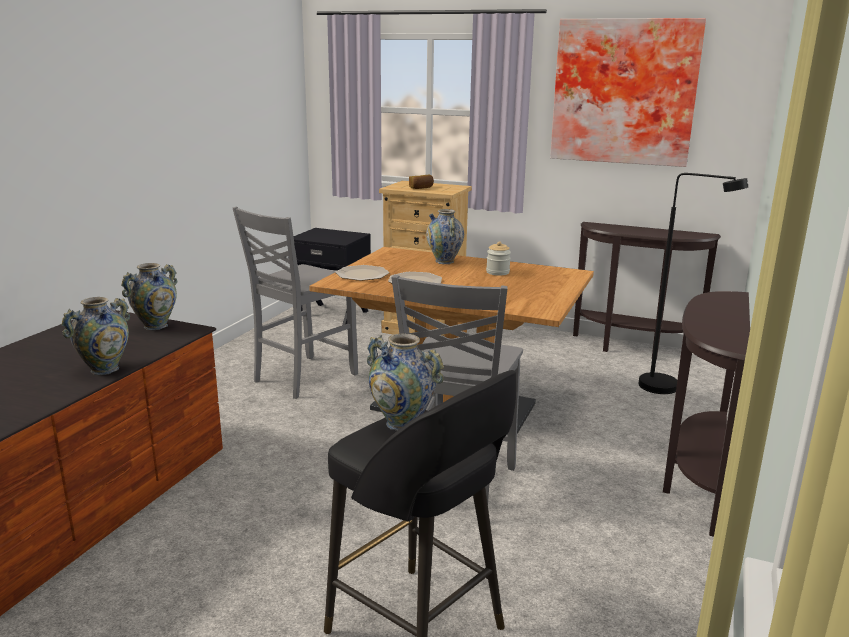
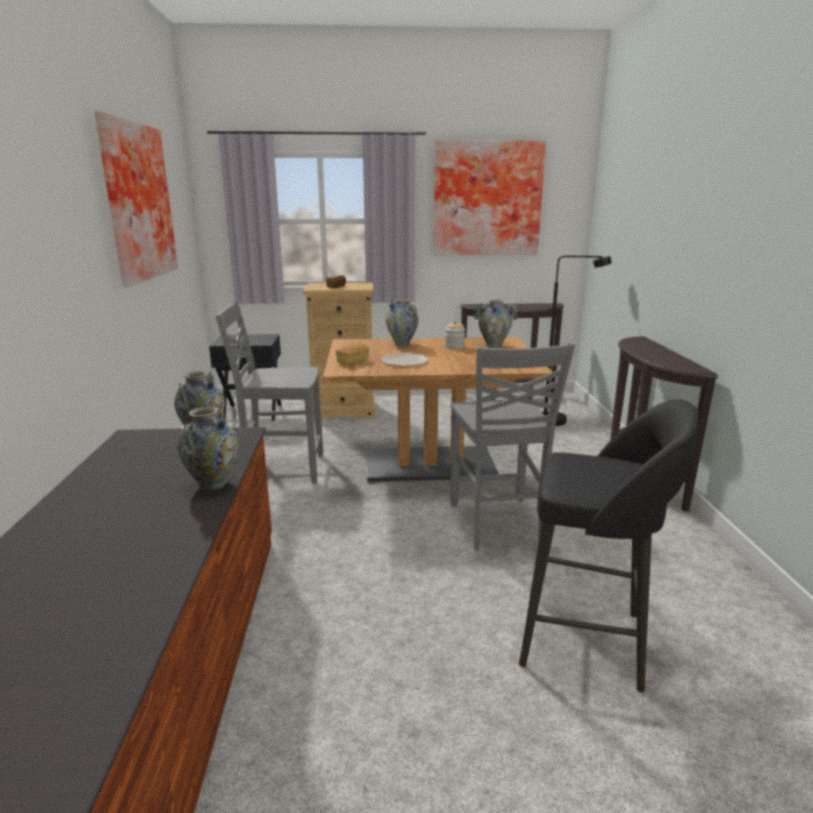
camera: 25 degrees left, 0 degrees up
(197, 90) = (134, 202): none -> picture
(302, 377) = (281, 468): grey chair -> grey chair turned 75 degrees clockwise
(361, 274) = (352, 362): plate -> bread
(402, 424) = (574, 465): vase -> vase (494, 345)

